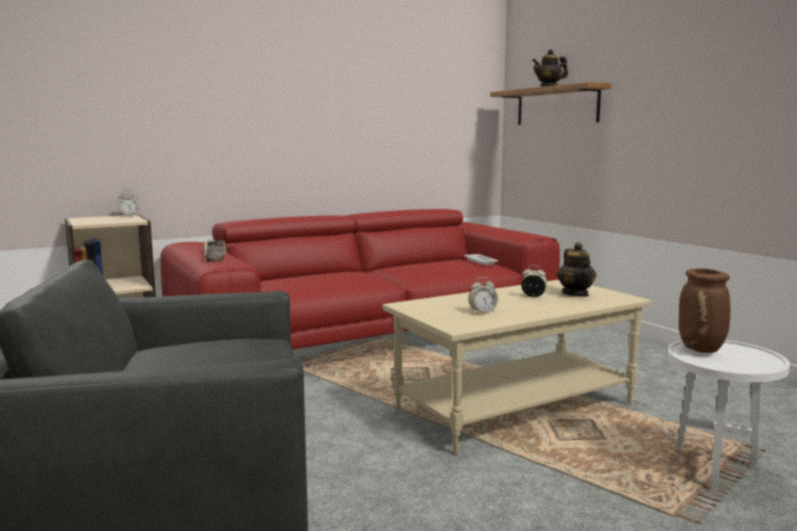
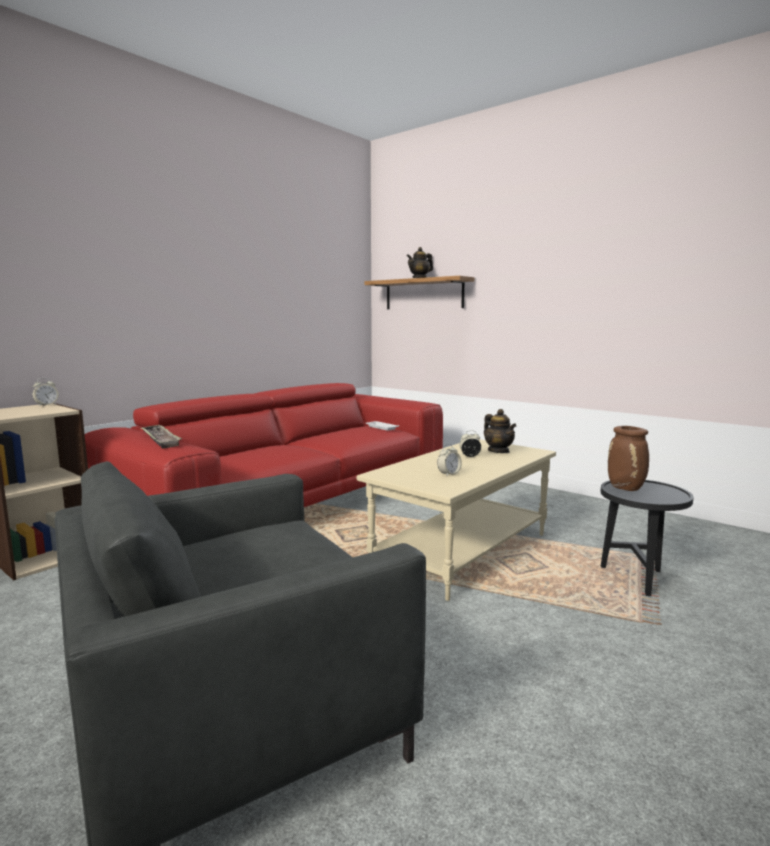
camera: 20 degrees left, 0 degrees up
(715, 471) = (637, 580): white side table -> black side table

